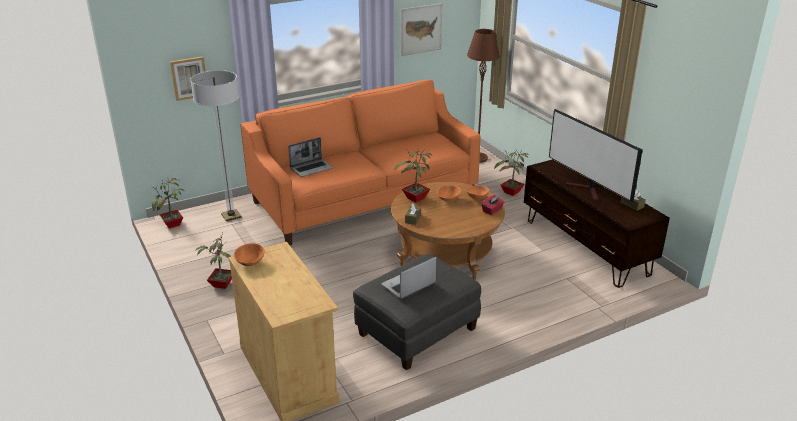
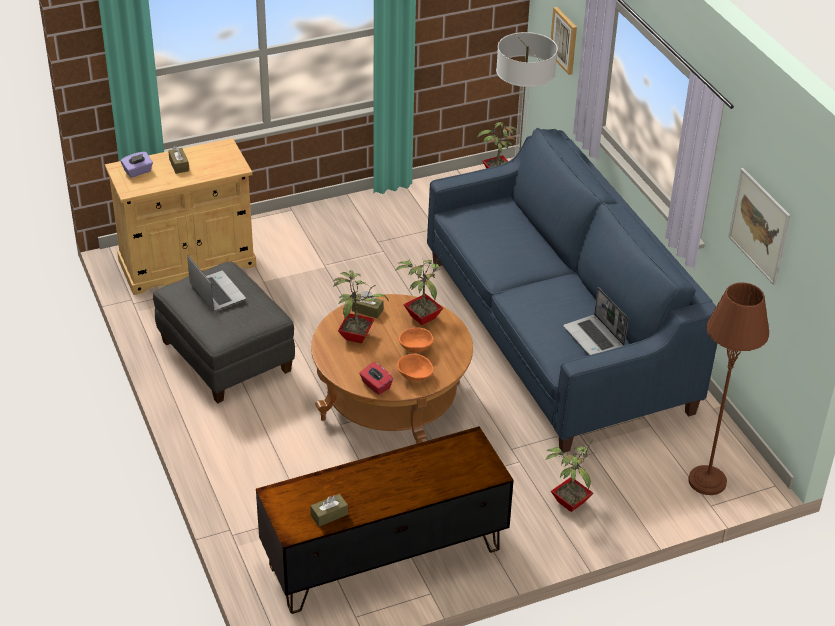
camera: 95 degrees right, 10 degrees up
(221, 284) = (357, 216): potted plant -> potted plant (357, 335)
(250, 262) = (217, 150): orange bowl -> none
(276, 280) = (179, 165): none -> brown tissue box
(287, 303) = (138, 171): none -> purple tissue box
(311, 168) = (501, 221): laptop -> laptop (594, 338)
(364, 199) = (556, 334): orange sofa -> blue sofa
(587, 190) = (385, 476): television -> none

